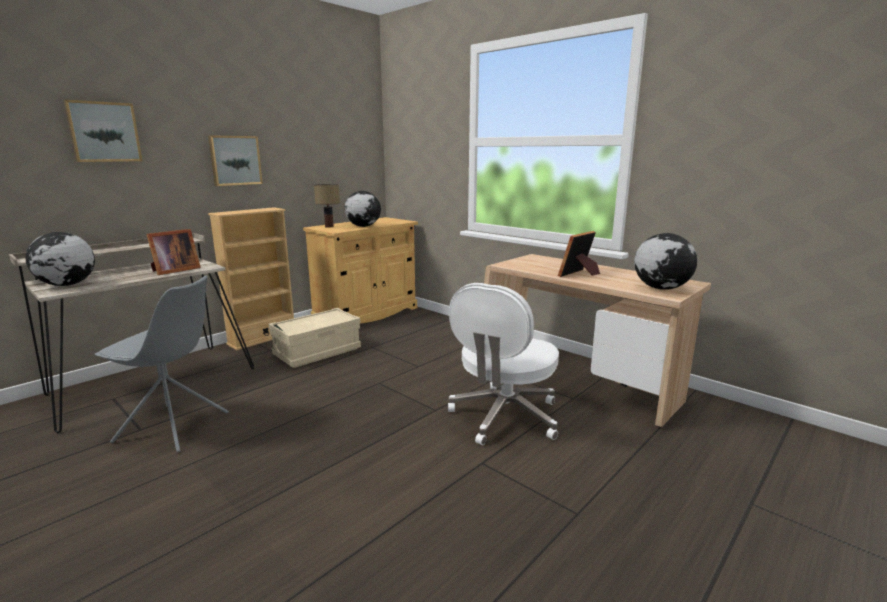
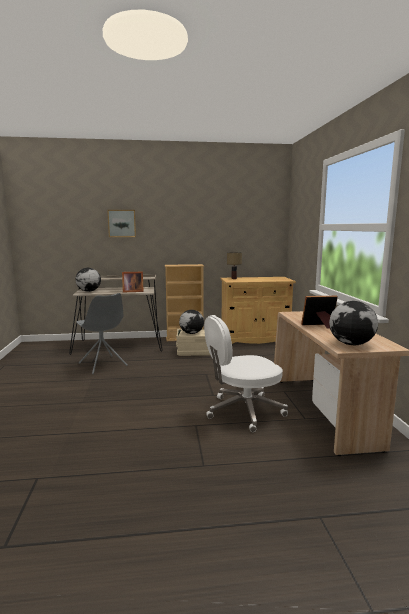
camera: 40 degrees right, 5 degrees down
(235, 160) = (183, 237): picture -> none
(363, 226) = (252, 280): globe -> globe (191, 333)

